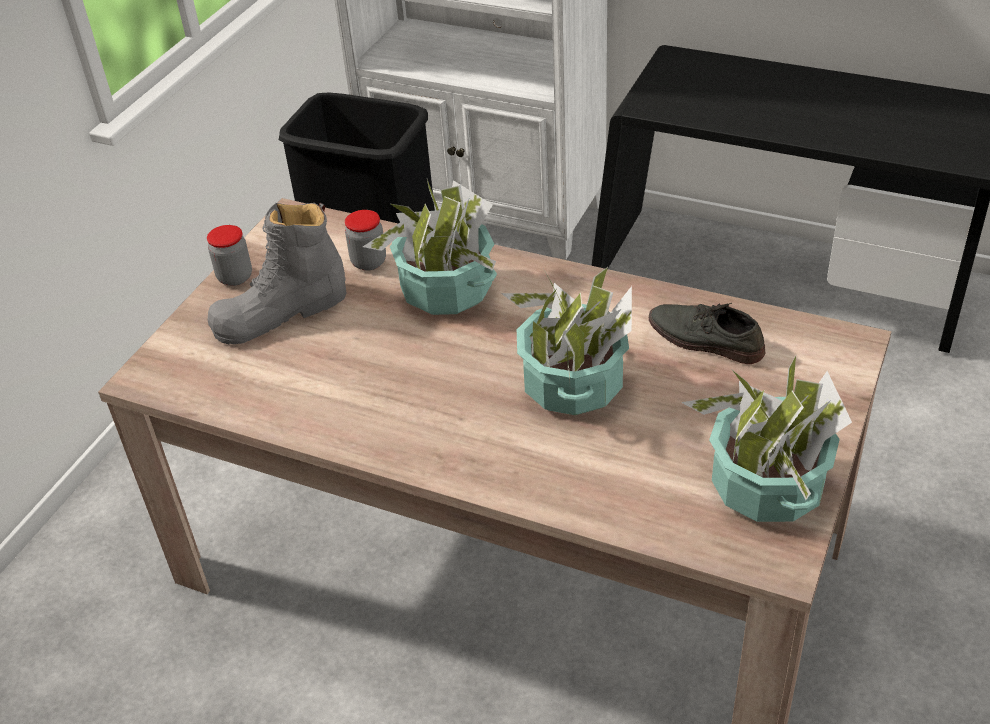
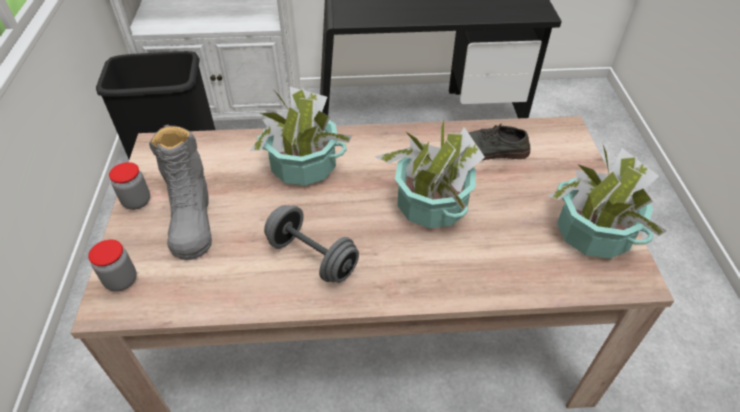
camera: 30 degrees left, 5 degrees up
(281, 312) = (191, 218): grey boot -> grey boot turned 45 degrees counterclockwise
(368, 262) = (234, 161): jar -> jar (121, 280)
(385, 398) = (312, 257): none -> grey dumbbell

